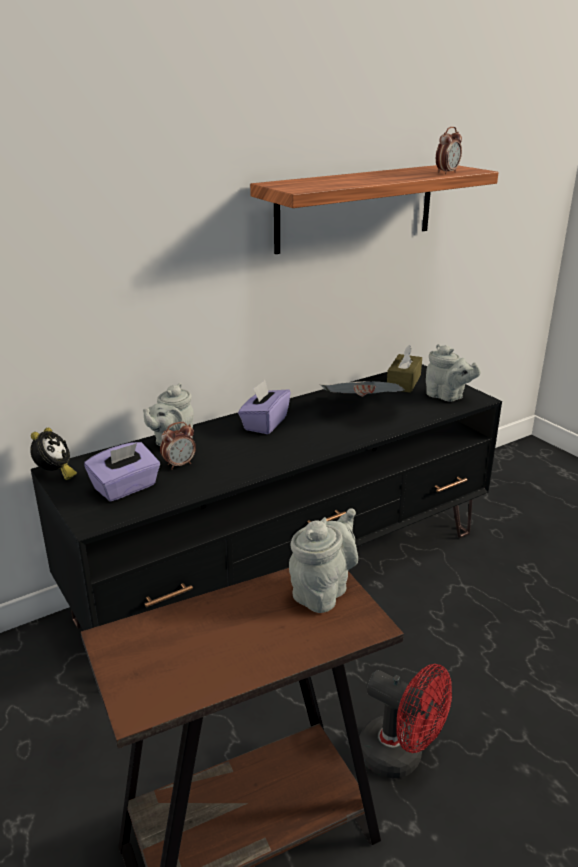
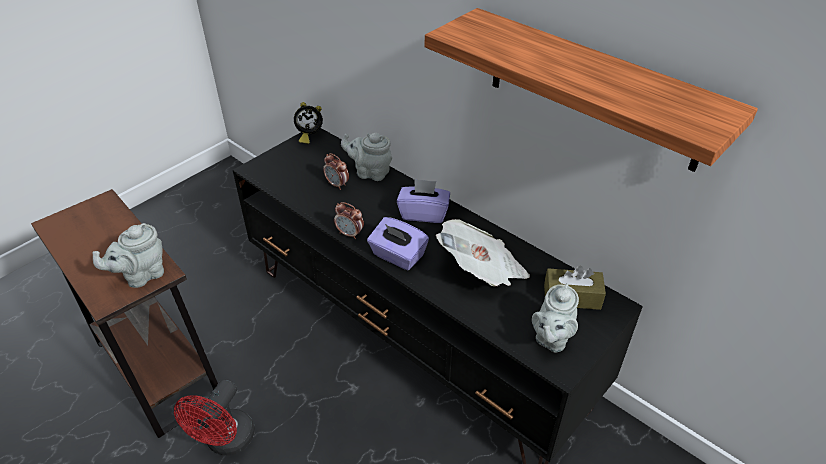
camera: 75 degrees right, 15 degrees up
(126, 488) = (298, 169): purple tissue box -> purple tissue box (397, 256)
(322, 591) = (141, 275): grey teapot -> grey teapot turned 120 degrees clockwise
(447, 173) = (651, 109): alarm clock -> alarm clock (350, 234)

